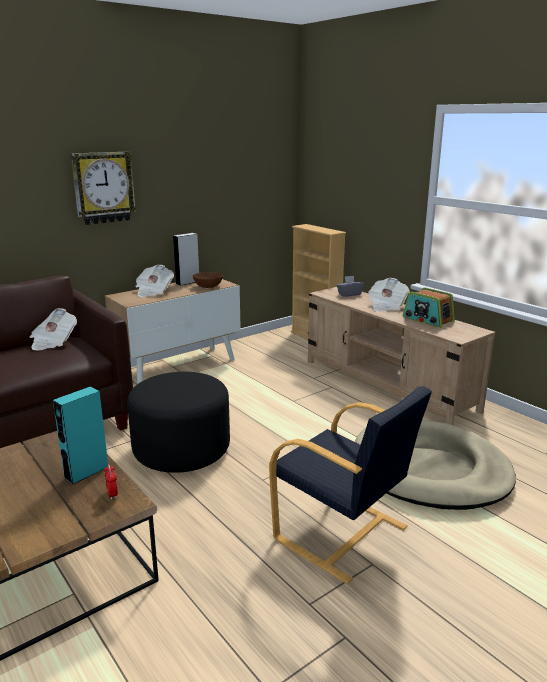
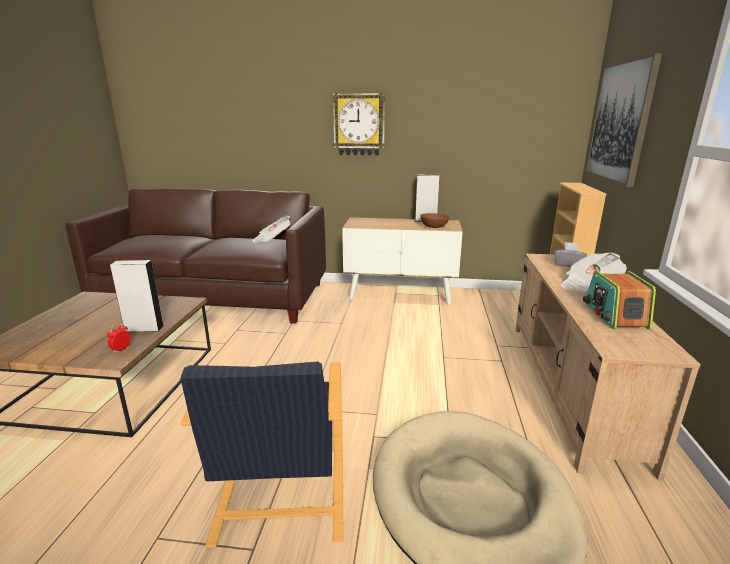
camera: 45 degrees right, 0 degrees up
(86, 472) = (144, 328): turquoise speaker -> grey speaker
(153, 292) = (385, 222): newspaper -> none
(181, 449) = (300, 354): black ottoman -> none
(343, 174) = (620, 122): none -> picture

